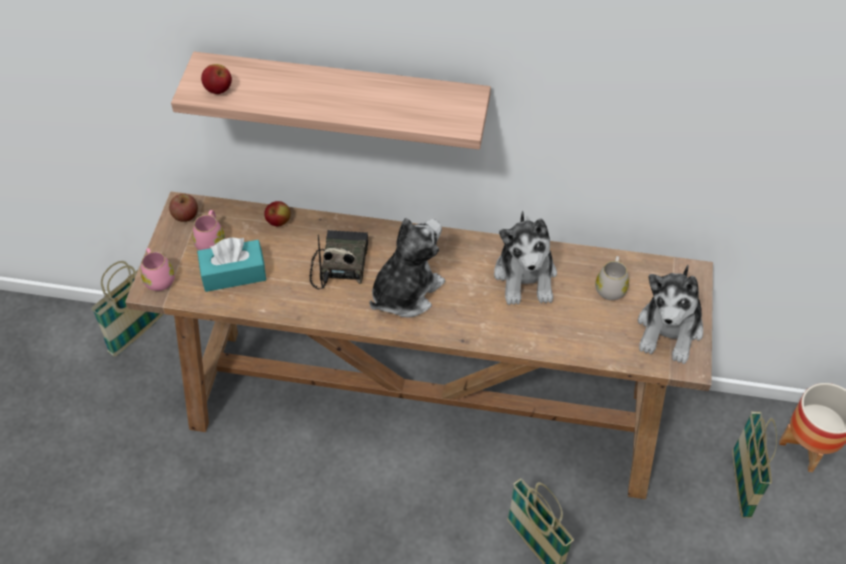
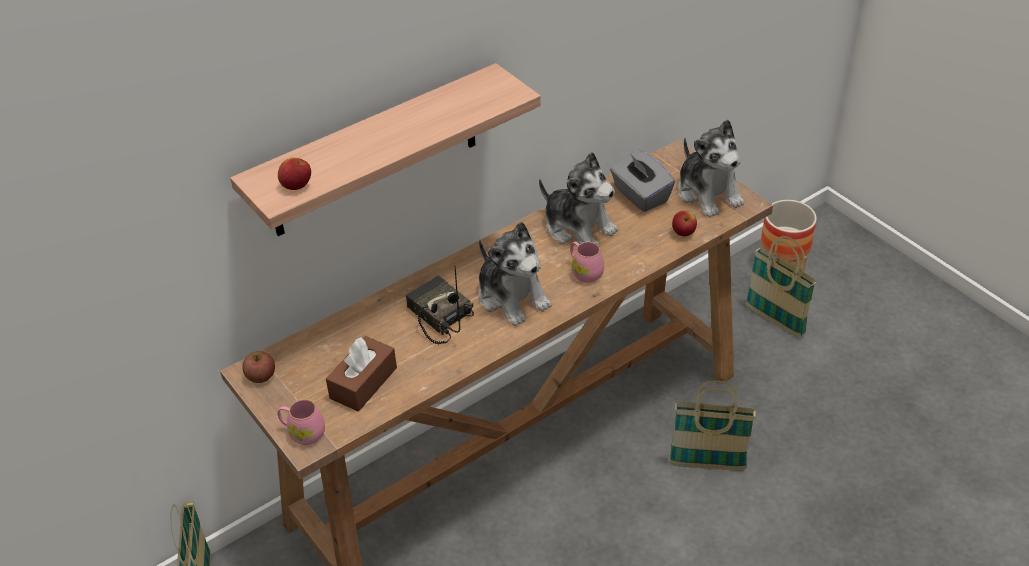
camera: 45 degrees left, 10 degrees down
(211, 240) = (310, 376): pink mug -> pink mug (584, 272)
(233, 273) = (363, 383): turquoise tissue box -> brown tissue box
(278, 222) = (348, 324): apple -> apple (683, 233)
(405, 292) = (512, 297): plush toy -> plush toy turned 150 degrees clockwise
(611, 286) = (640, 195): white mug -> grey tissue box

